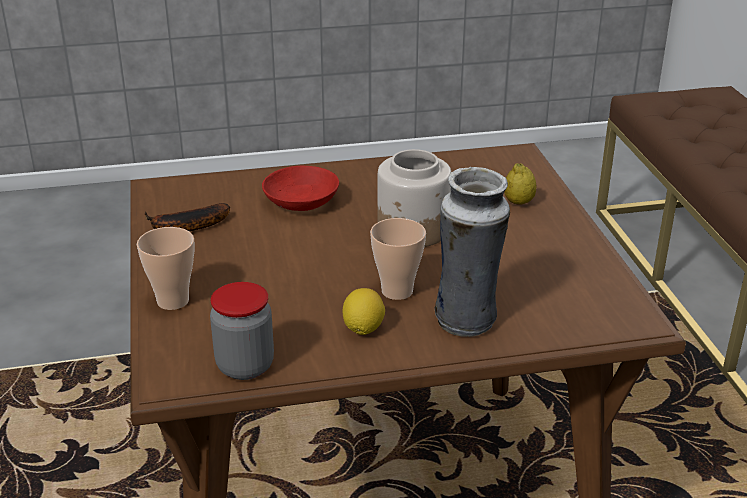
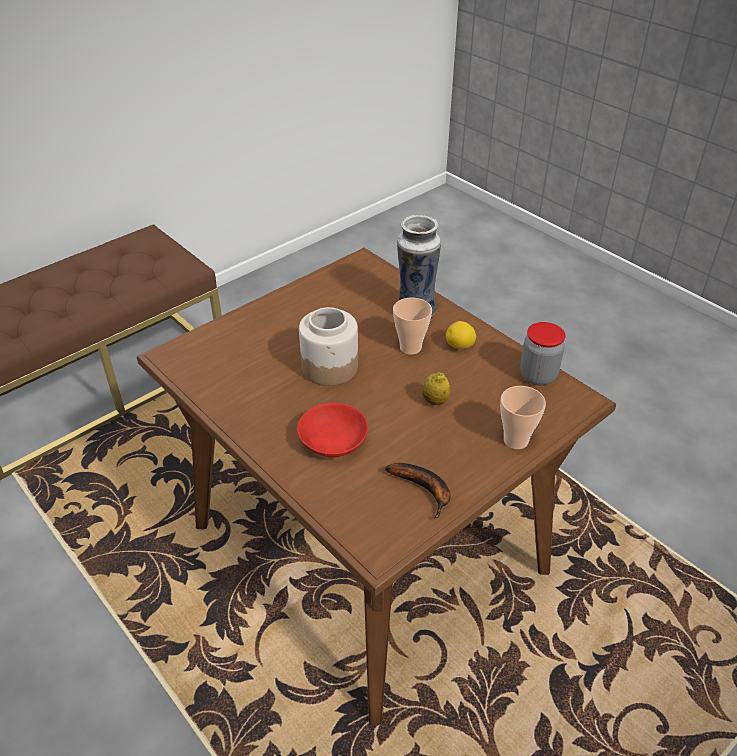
camera: 120 degrees left, 10 degrees up
(518, 202) = (253, 333): lemon -> lemon (435, 401)

